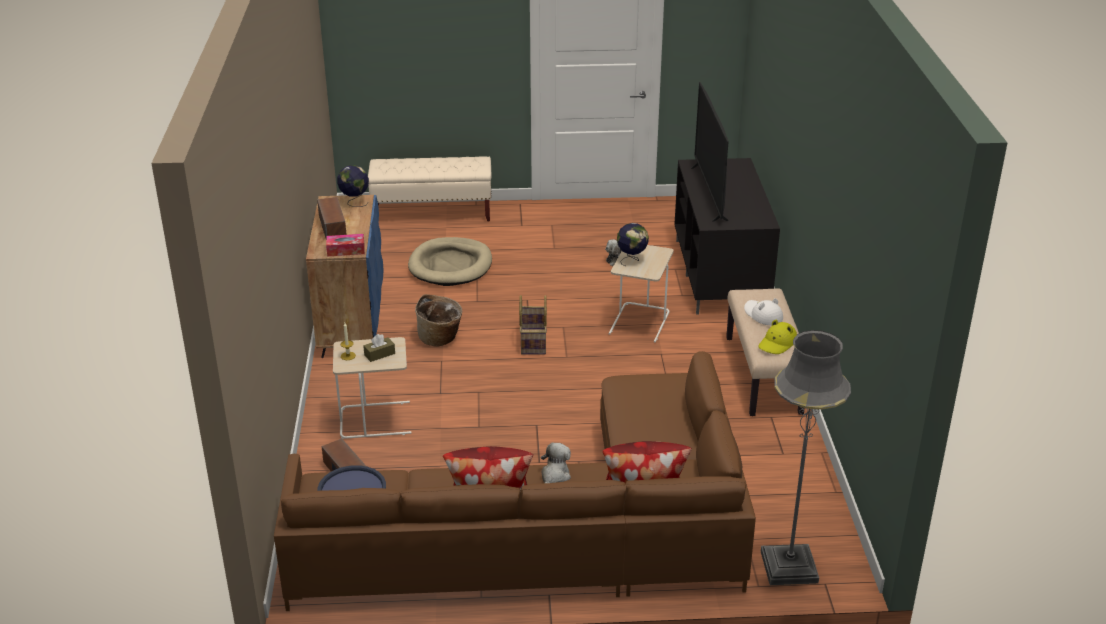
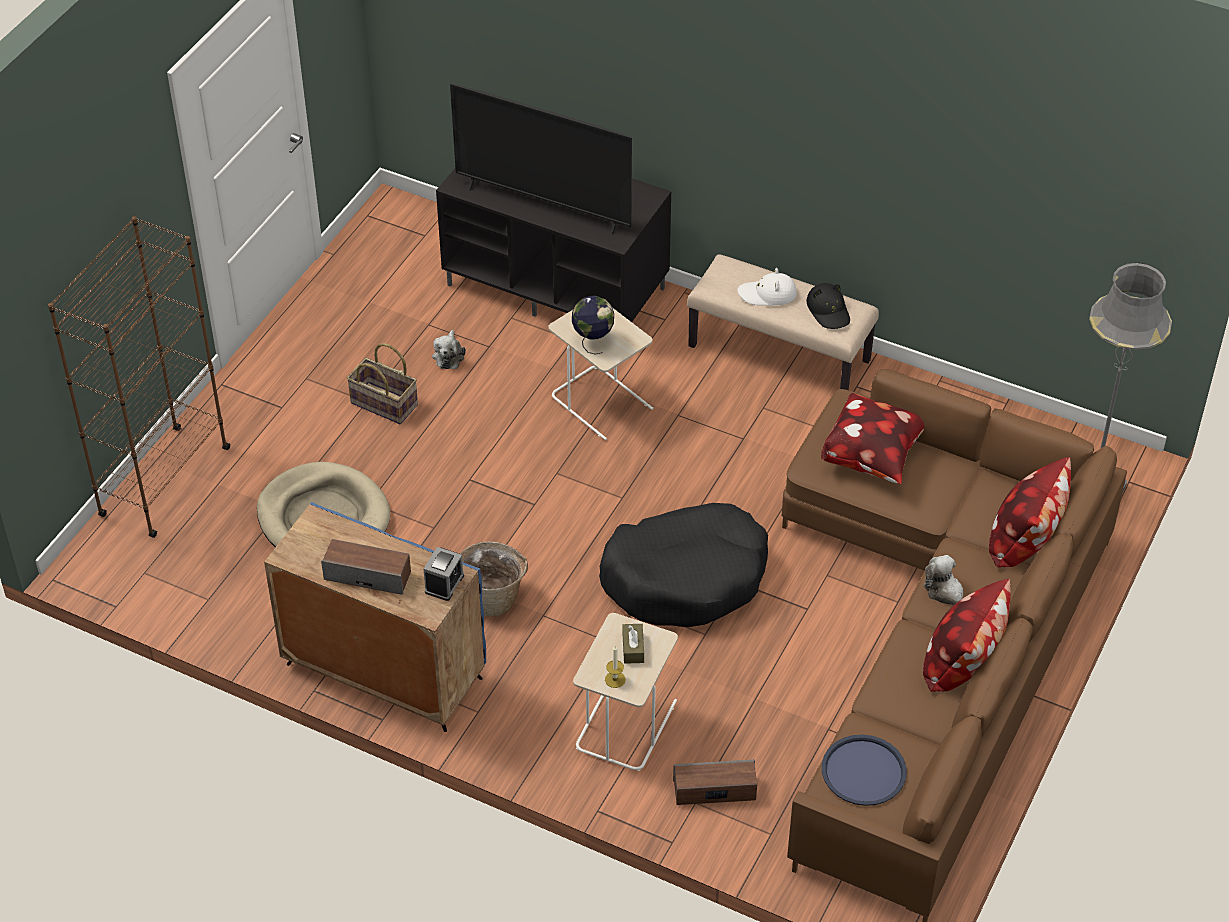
camera: 60 degrees left, 15 degrees up
(346, 250) = (444, 583): tissue box -> alarm clock
(354, 202) = (316, 530): globe -> none
(432, 213) = (164, 482): beige bench -> brown bookcase
(521, 403) = (685, 577): none -> black dog bed
(532, 341) = (567, 514): basket -> basket (383, 404)
(656, 404) = (874, 457): none -> pillow
(777, 343) = (828, 310): yellow hat -> black hat

